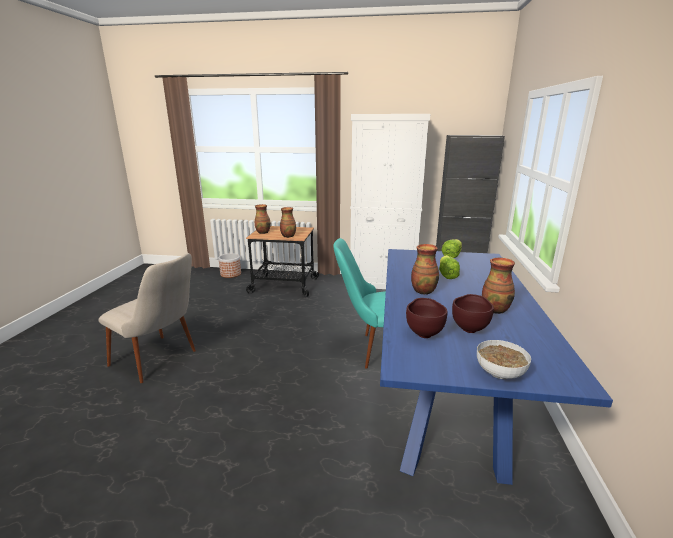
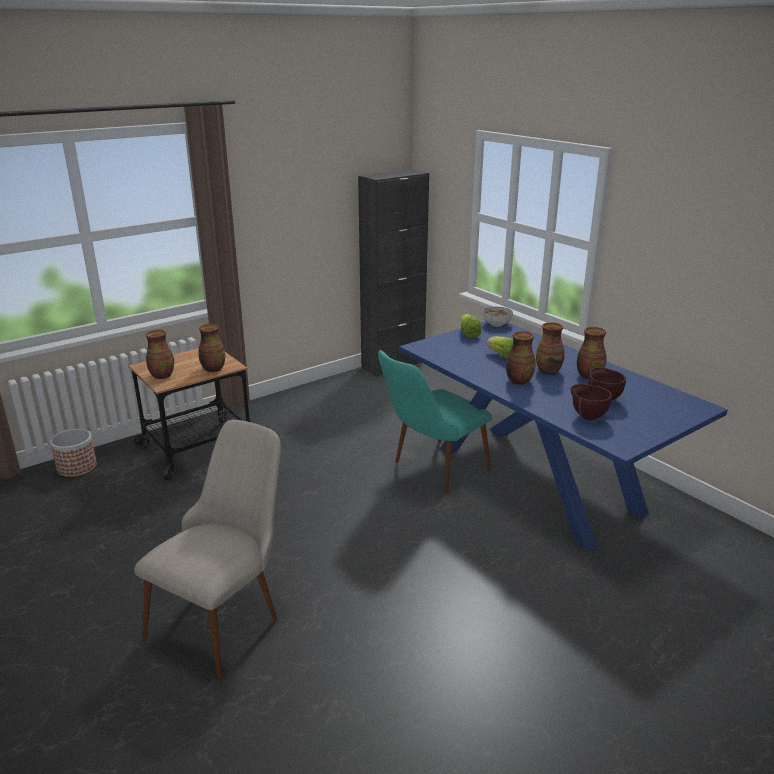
camera: 45 degrees left, 5 degrees up
(161, 362) = (226, 614): beige chair -> beige chair turned 45 degrees counterclockwise
(382, 282) = (315, 393): white cabinet -> none
(464, 294) = (548, 371): none -> vase
(500, 373) = (667, 421): bowl -> bowl (497, 324)

